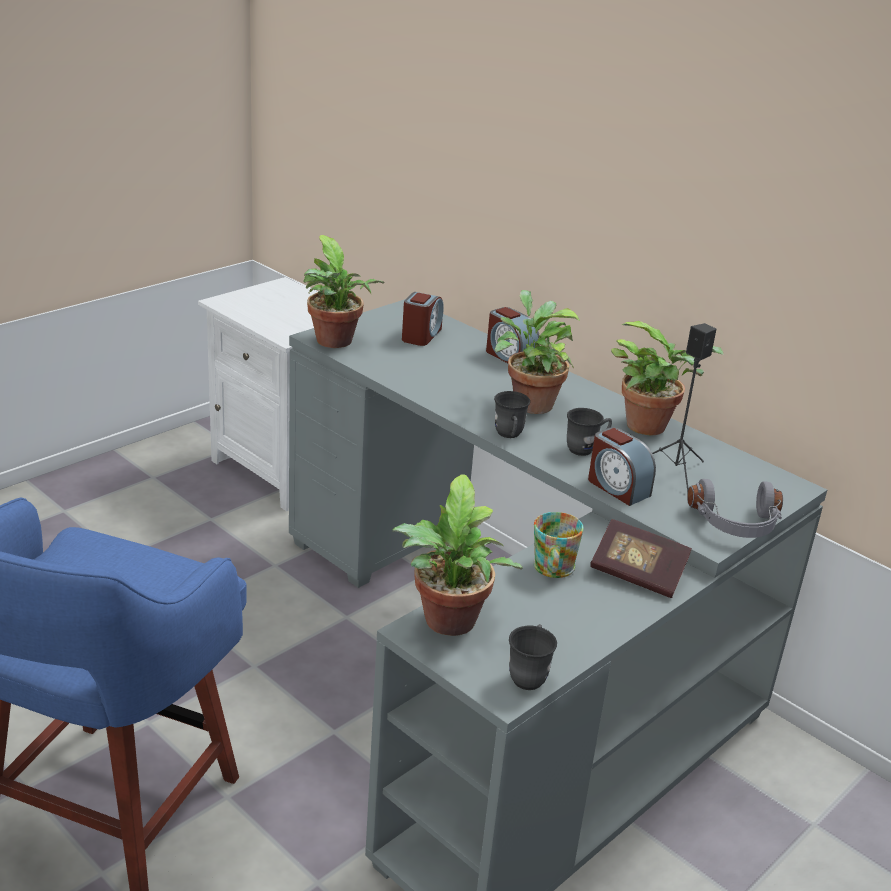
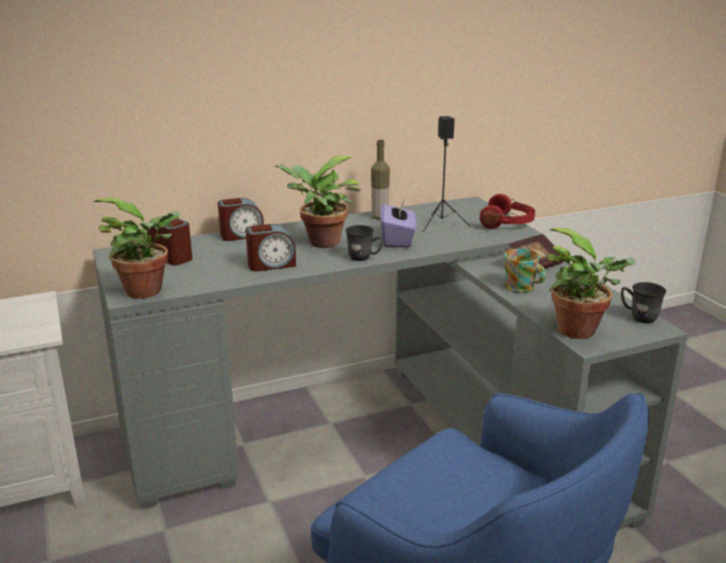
camera: 65 degrees left, 5 degrees down
(586, 449) = (398, 240): grey mug -> purple tissue box
(617, 487) = (452, 242): alarm clock -> alarm clock (271, 264)
(651, 426) = (379, 217): potted plant -> bottle
(736, 525) = (508, 223): grey headphones -> red headphones

